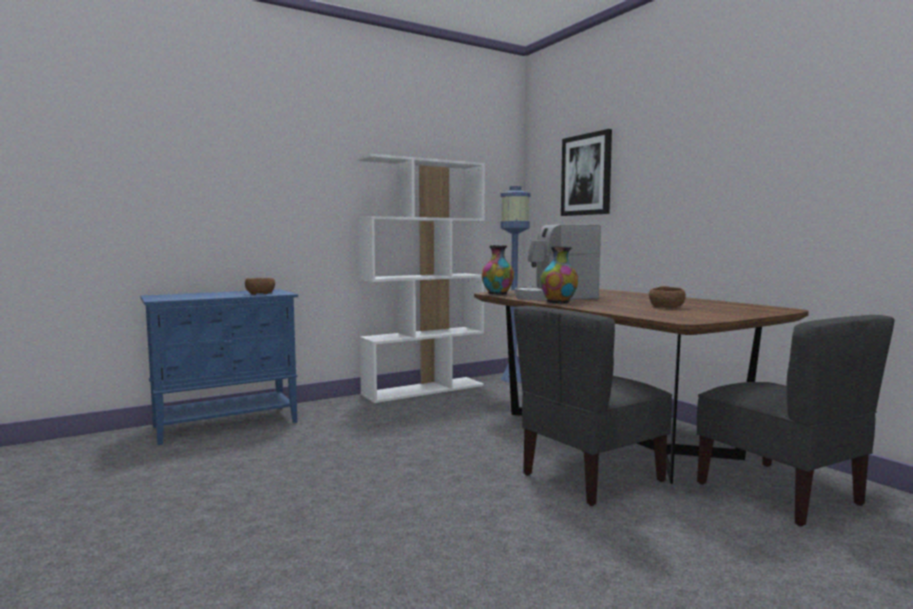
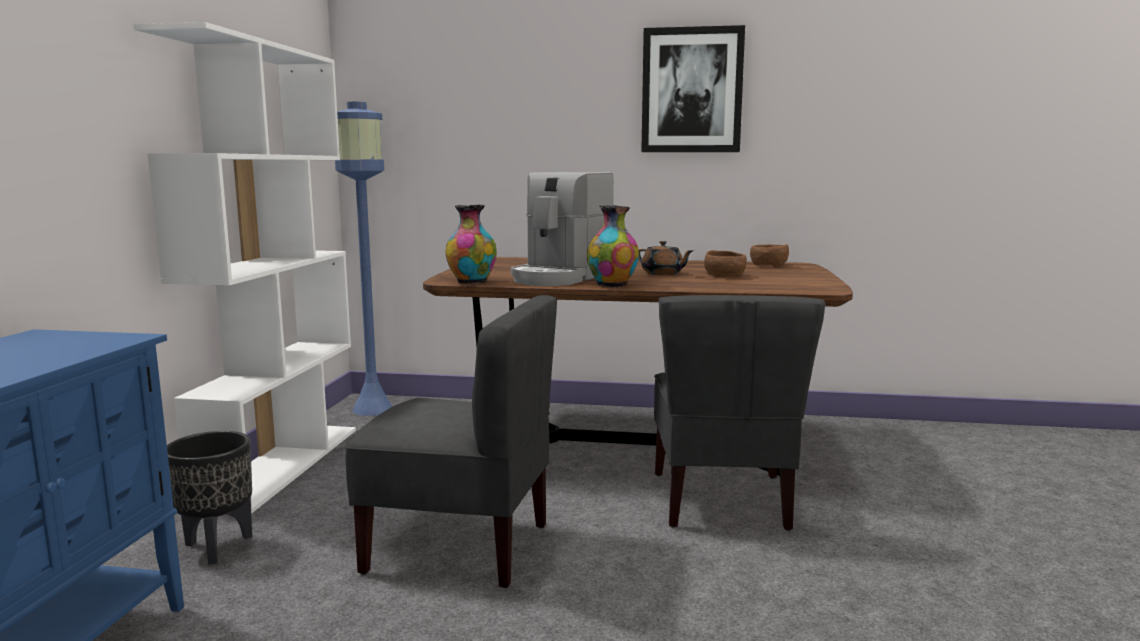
camera: 50 degrees left, 5 degrees up
(260, 293) = (65, 348): brown bowl -> brown bowl (767, 265)
(343, 409) = (218, 547): none -> black planter
(586, 175) = (475, 93): picture -> picture (692, 91)
(631, 302) = (663, 273): none -> brown teapot
(779, 493) = (847, 452): grey chair -> grey chair (460, 547)

